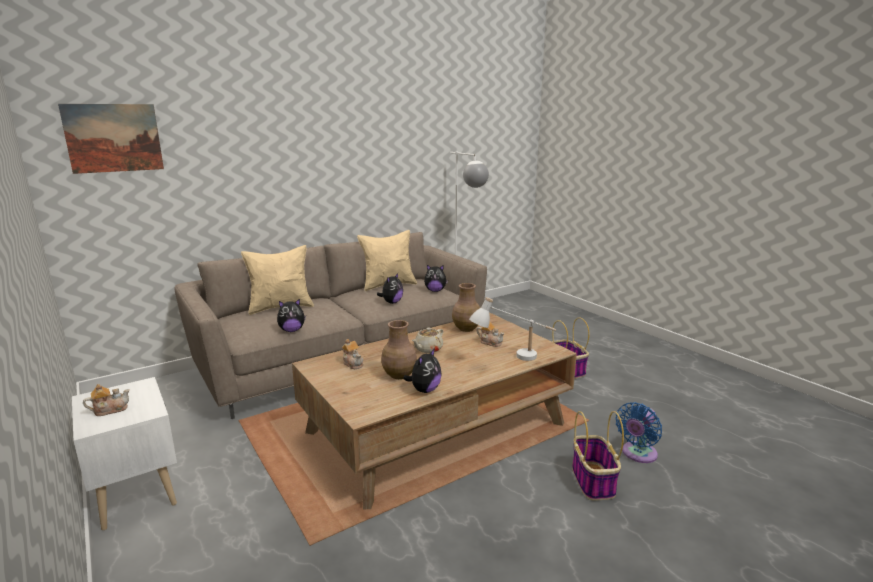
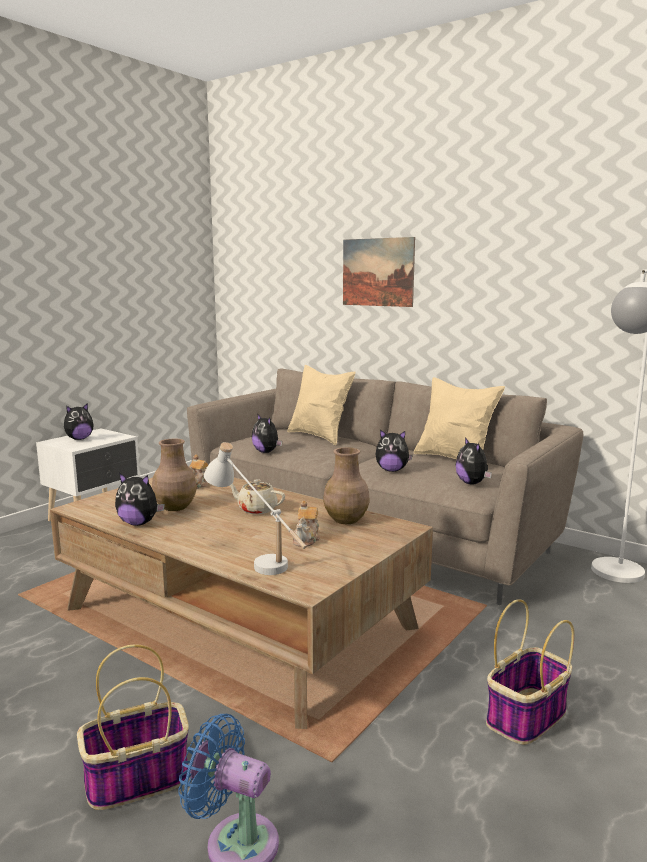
camera: 70 degrees right, 5 degrees down
(110, 410) = (79, 439): teapot -> plush toy
(113, 138) = (260, 245): picture -> picture (377, 272)

